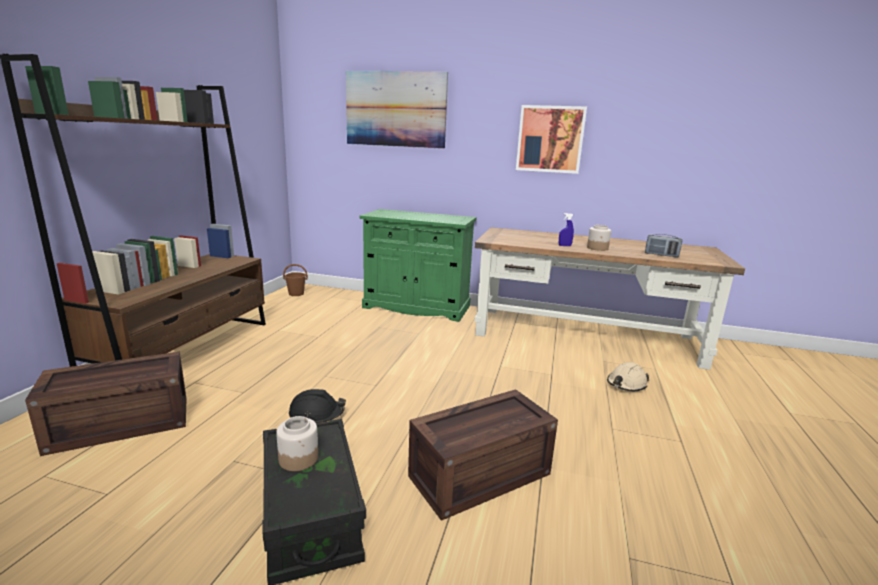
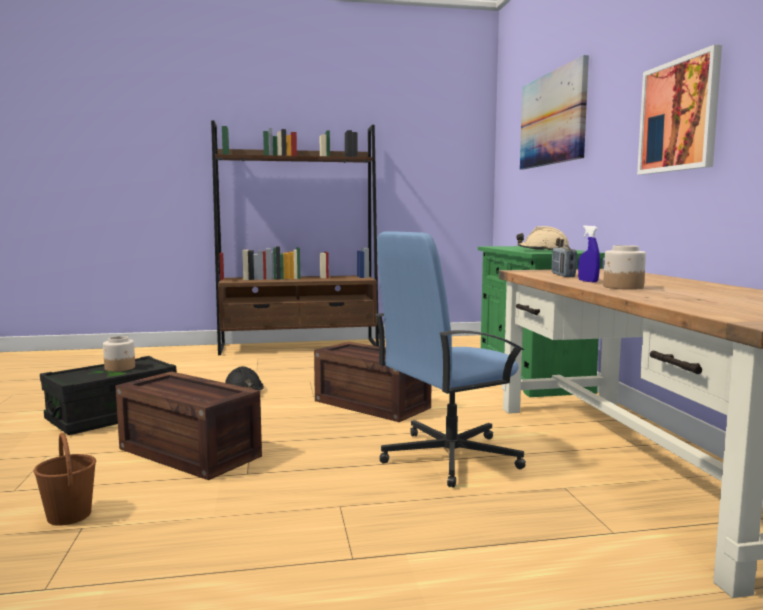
camera: 65 degrees right, 10 degrees down
(123, 423) = (193, 360): crate -> crate (374, 404)
(296, 294) = (462, 341): brown bucket -> brown bucket (69, 515)
(548, 375) = (448, 457): none -> blue office chair
(626, 384) = (499, 509): beige hard hat -> beige hard hat (543, 251)
(661, 255) = (688, 302): radio -> radio (562, 275)

